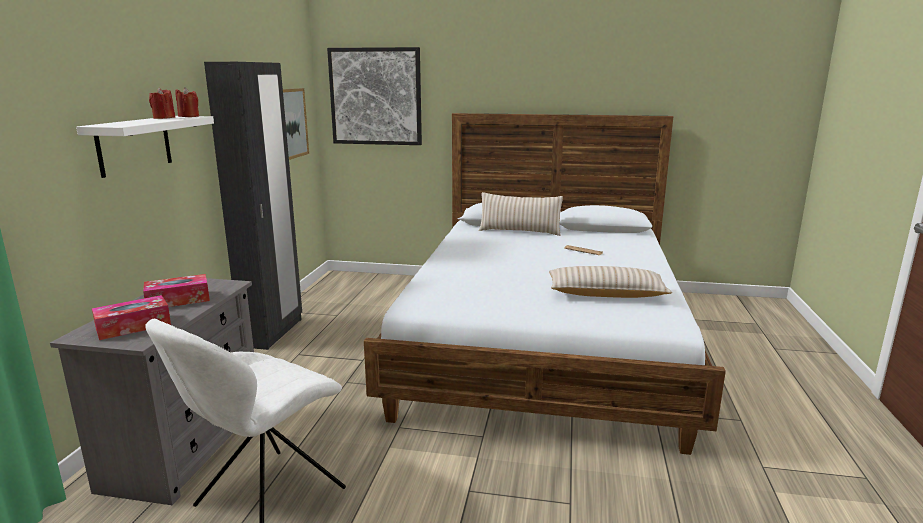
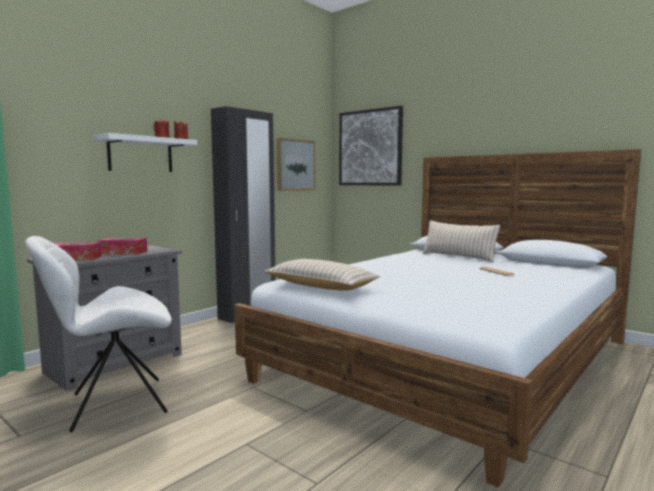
camera: 30 degrees right, 10 degrees down
(606, 294) = (460, 297): beige pillow -> beige pillow (320, 286)

